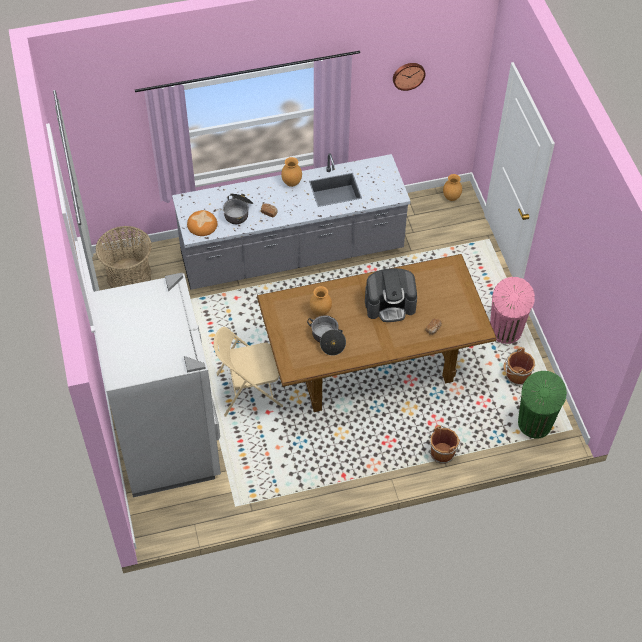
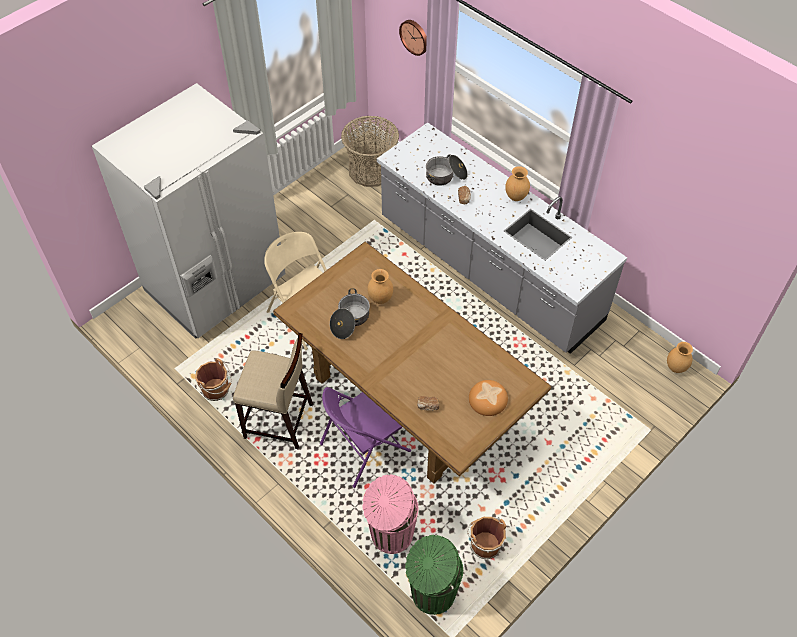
camera: 60 degrees right, 0 degrees up
(202, 225) = (409, 158): bread -> bread (488, 399)
(337, 454) = (279, 422): none -> beige stool
(390, 304) = (432, 353): coffee machine -> none
(396, 409) = (365, 447): none -> purple chair
(408, 75) = (684, 182): wall clock -> wall clock (415, 36)
(443, 452) = (338, 517): brown bucket -> brown bucket (217, 390)
(505, 332) = (536, 505): pink trash can -> pink trash can (390, 534)

